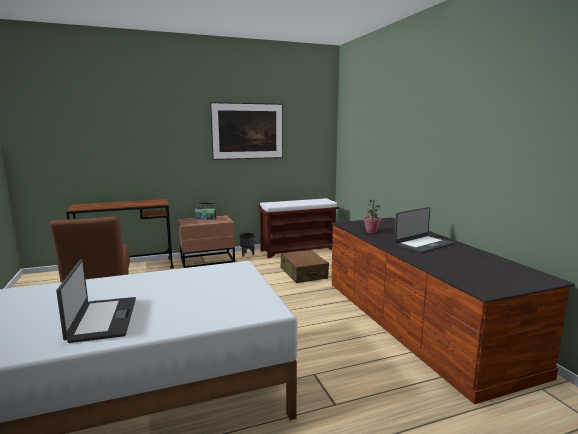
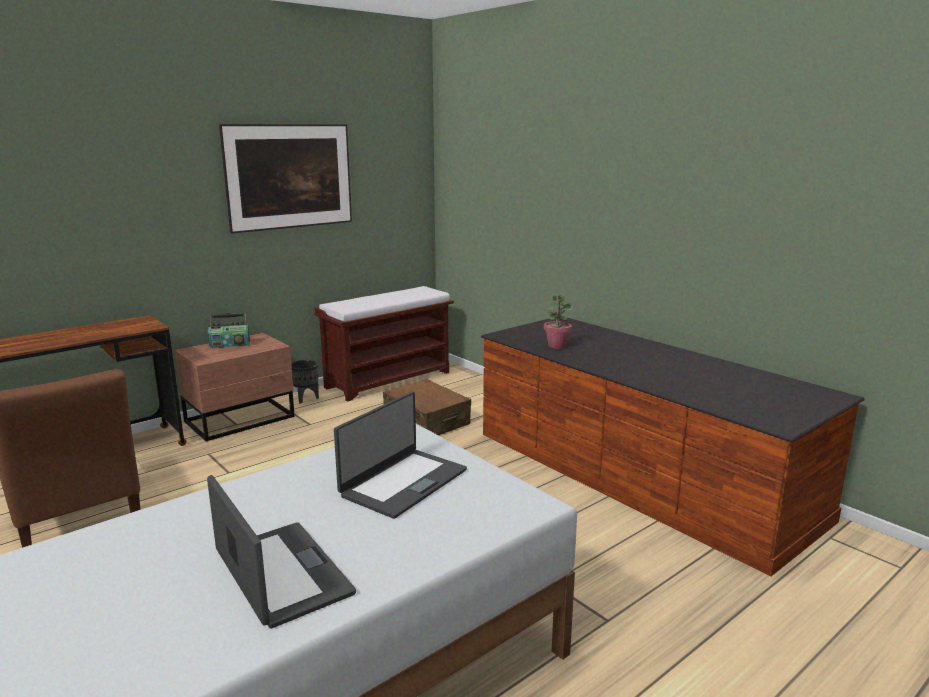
camera: 20 degrees left, 5 degrees up
(423, 244) = (646, 360): laptop -> laptop (403, 482)

